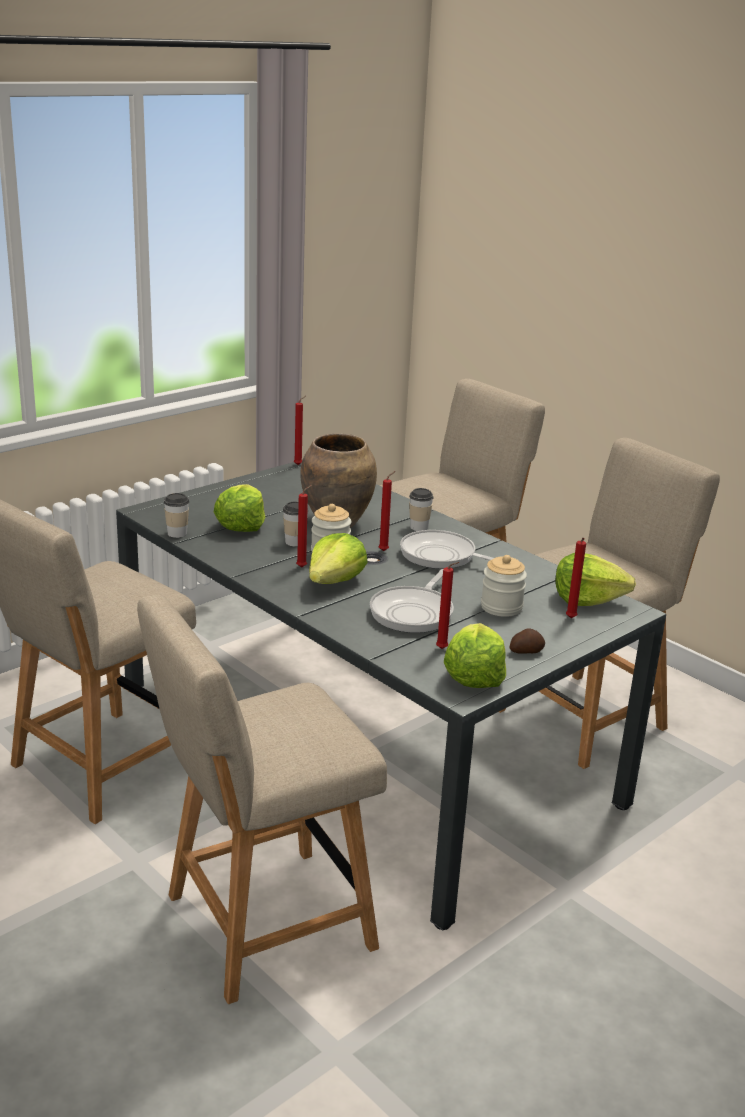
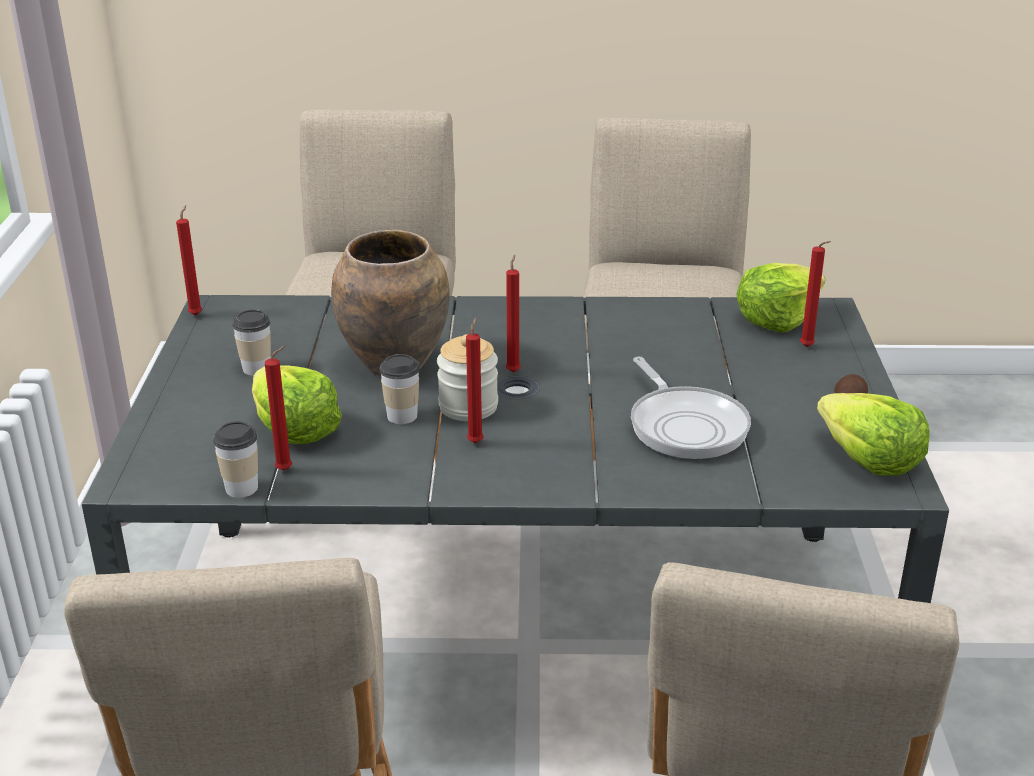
camera: 45 degrees left, 5 degrees up
(335, 581) = (542, 438): lettuce -> none
(419, 527) = (486, 324): cup -> cup (256, 369)
(442, 556) = (576, 346): frying pan -> none
(443, 649) = (791, 449): red candle -> red candle (287, 470)
(501, 607) = (737, 371): jar -> none

